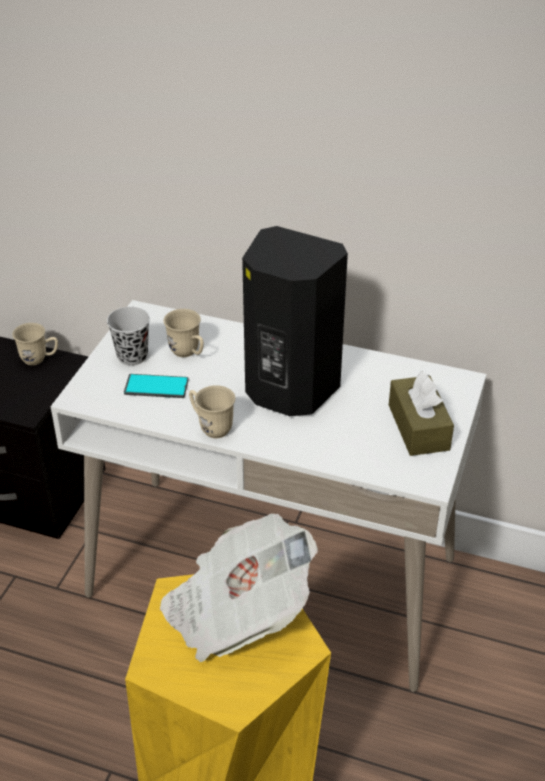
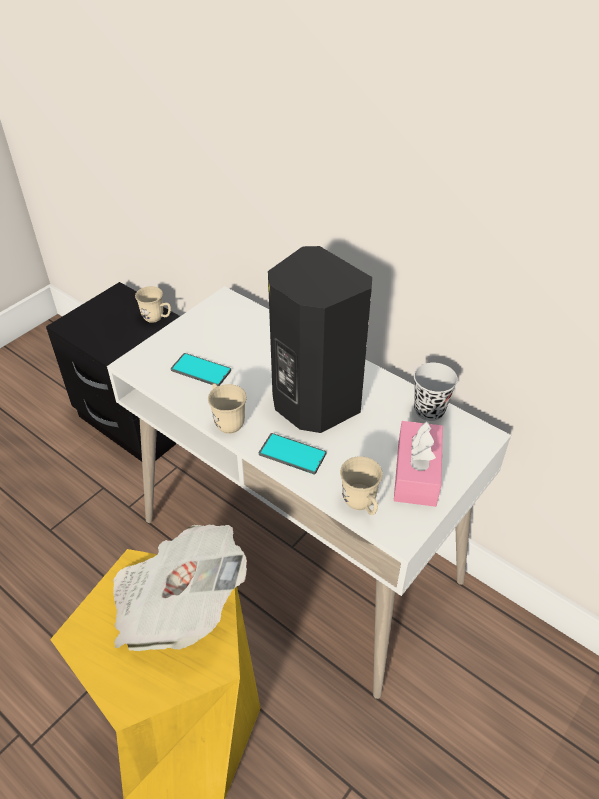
camera: 20 degrees right, 5 degrees up
(132, 356) = (196, 337): black cup -> black cup (429, 410)
(188, 353) = (244, 345): beige mug -> beige mug (361, 505)
(293, 440) = (292, 454): none -> phone
(418, 427) = (416, 473): brown tissue box -> pink tissue box

